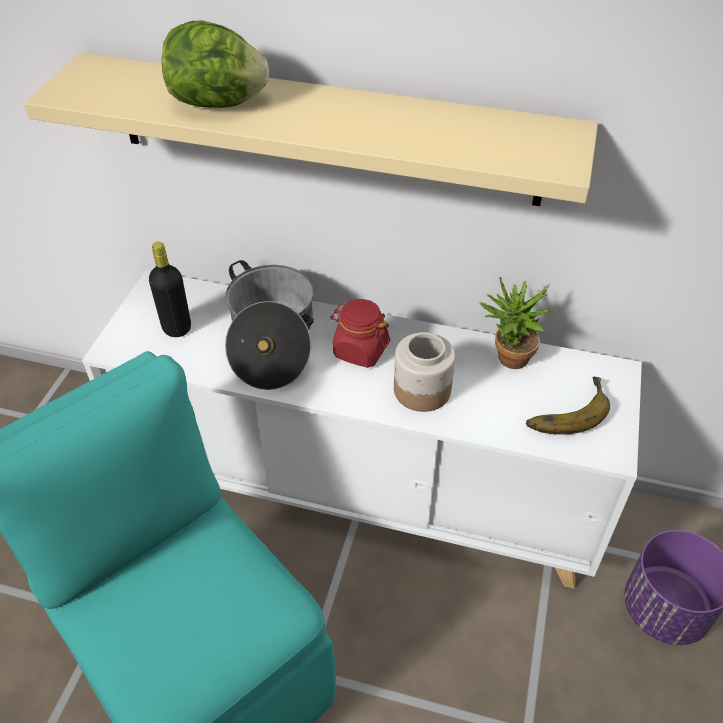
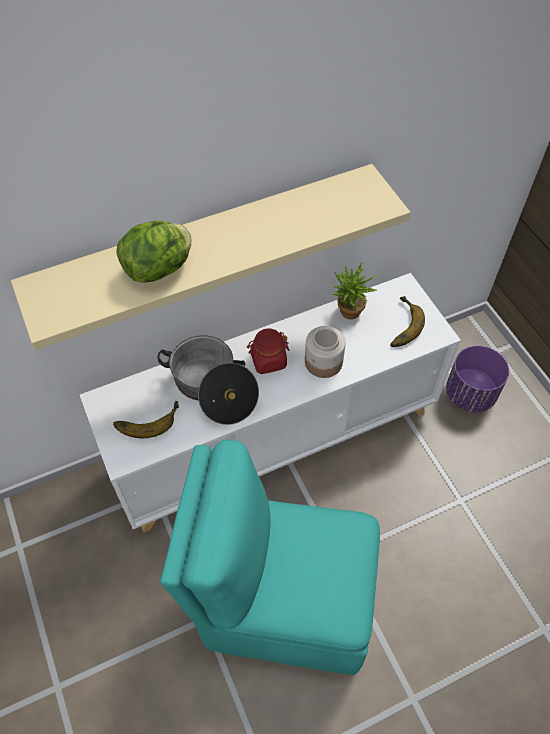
camera: 40 degrees left, 10 degrees up
(177, 328) = (146, 419): black bottle -> banana

